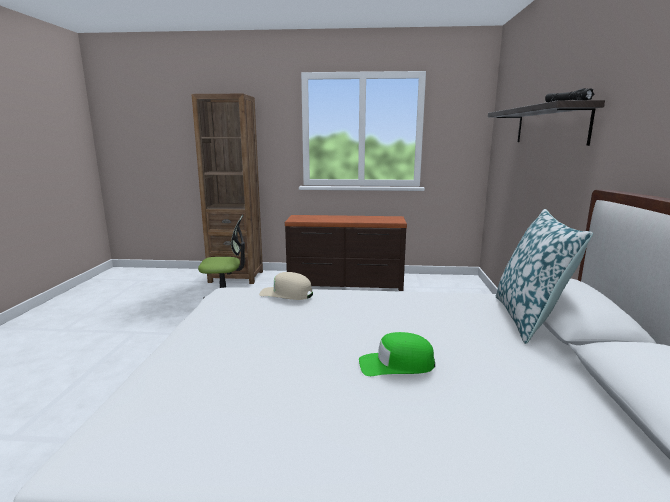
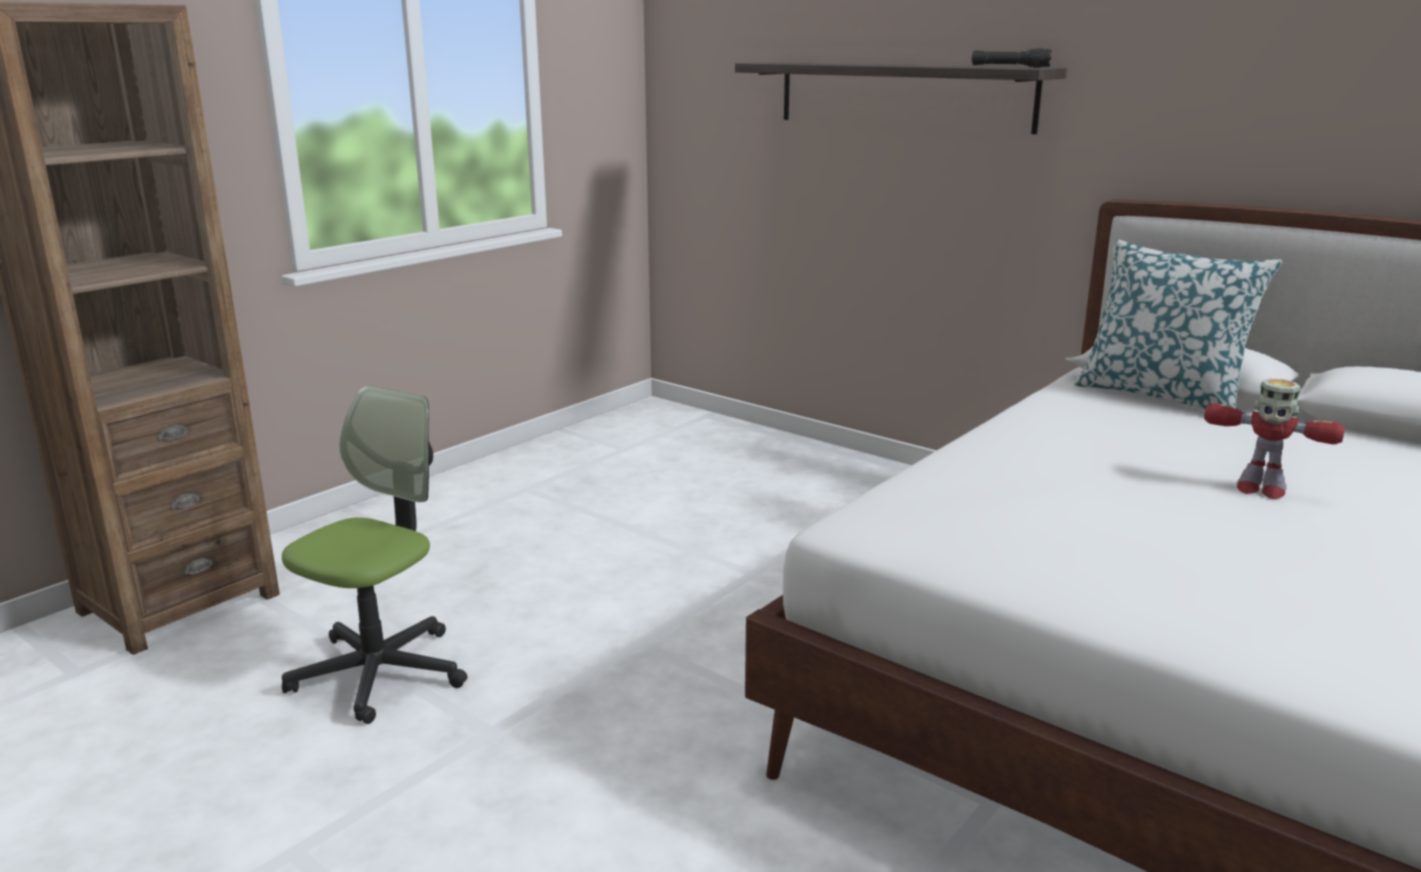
camera: 55 degrees left, 5 degrees up
(286, 294) = (941, 486): beige cap -> none
(345, 283) = (485, 500): brown dresser -> none
(396, 364) = (1259, 489): green cap -> toy robot

